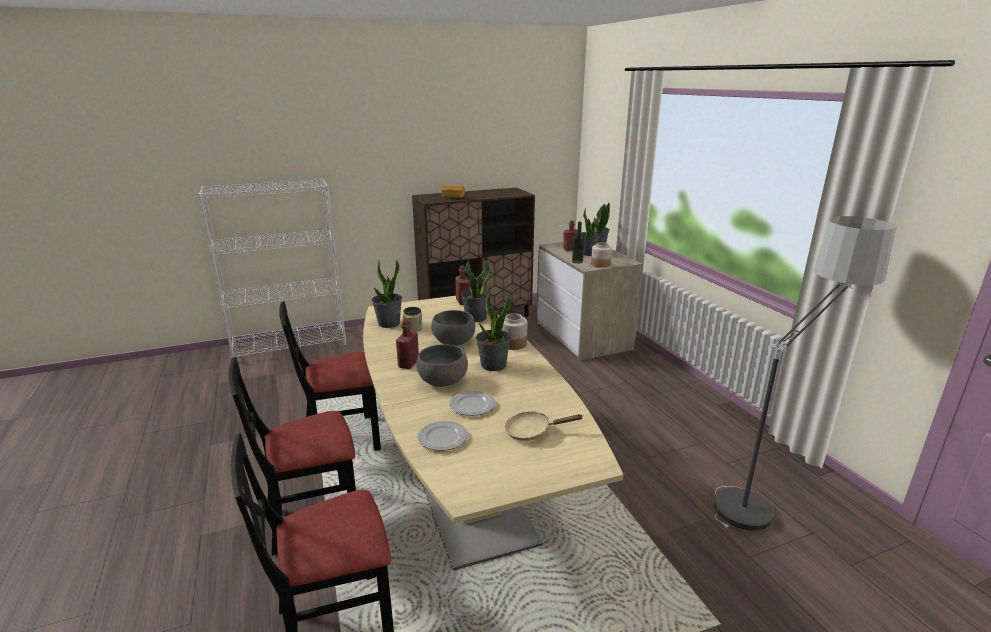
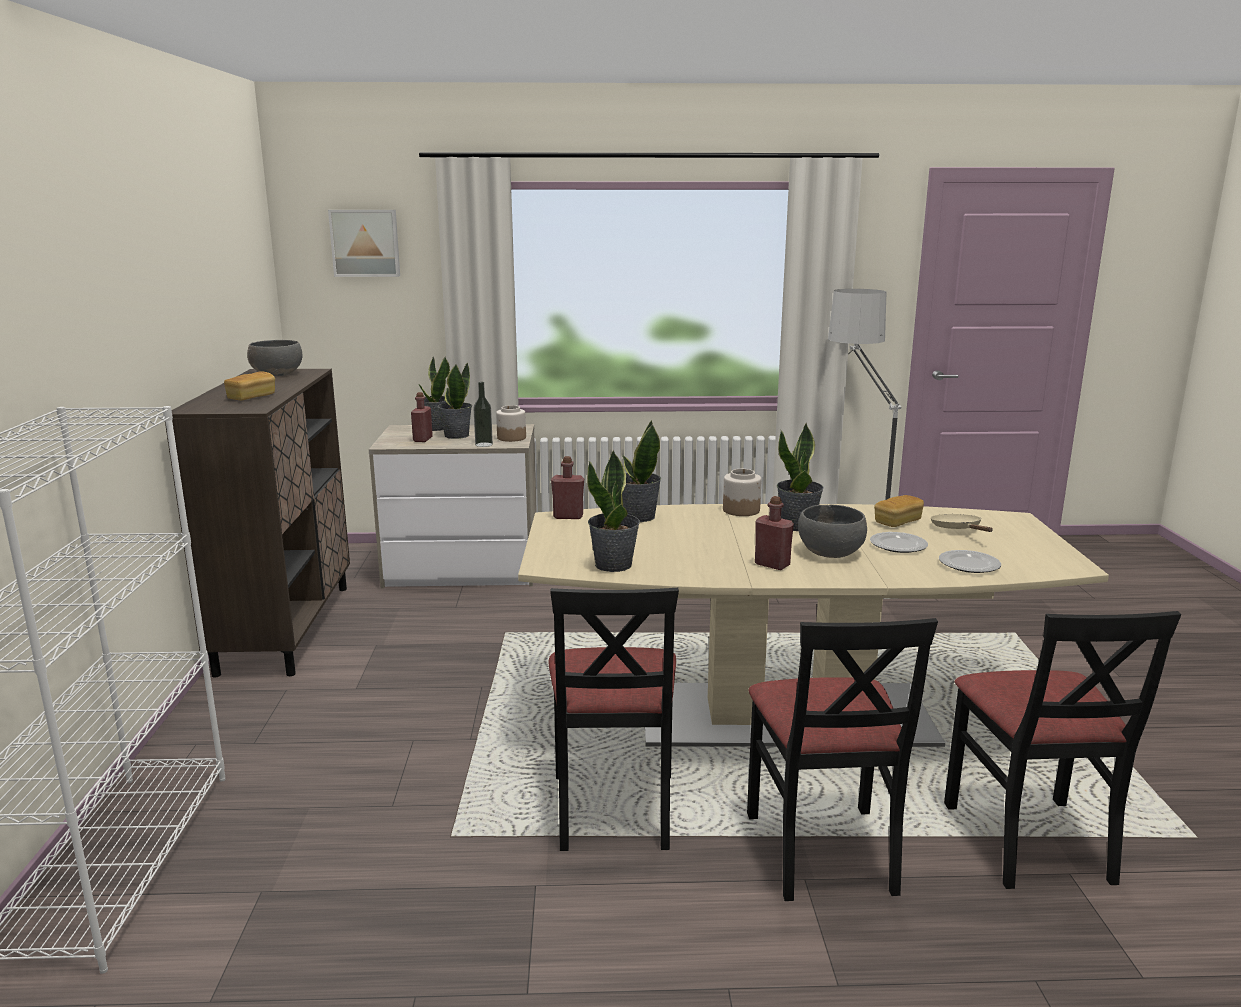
camera: 70 degrees left, 5 degrees down
(413, 328) = (646, 552): jar -> none
(453, 341) = (712, 535): grey bowl -> grey bowl (277, 374)
(532, 403) = (897, 522): none -> bread
(532, 431) = (958, 529): beige frying pan -> beige frying pan turned 150 degrees clockwise
(609, 125) = (365, 243): none -> picture

